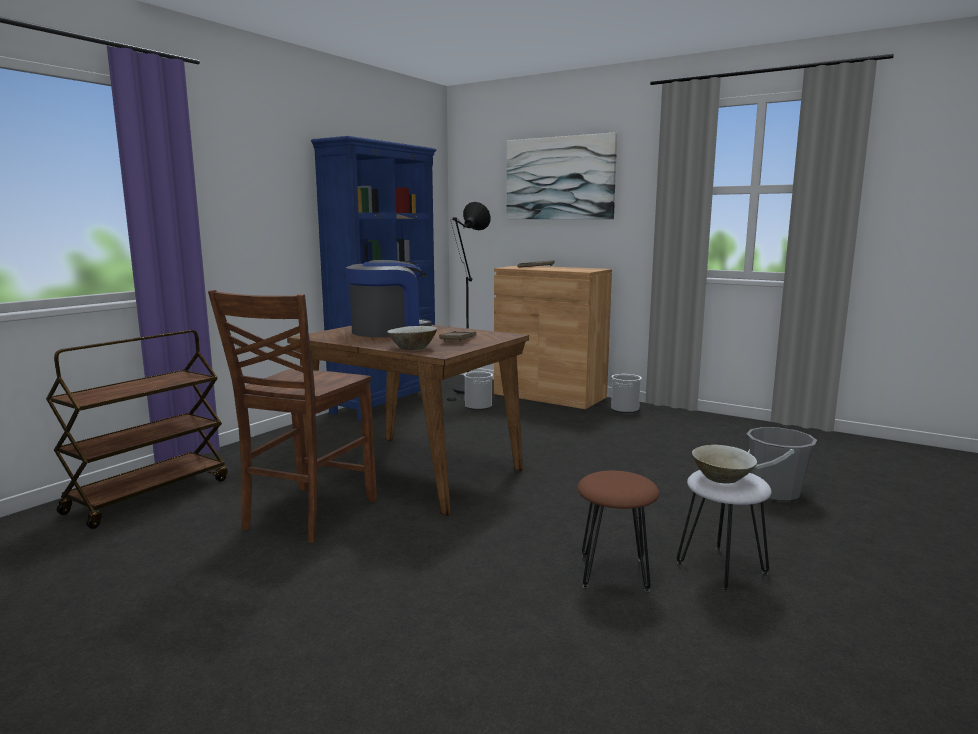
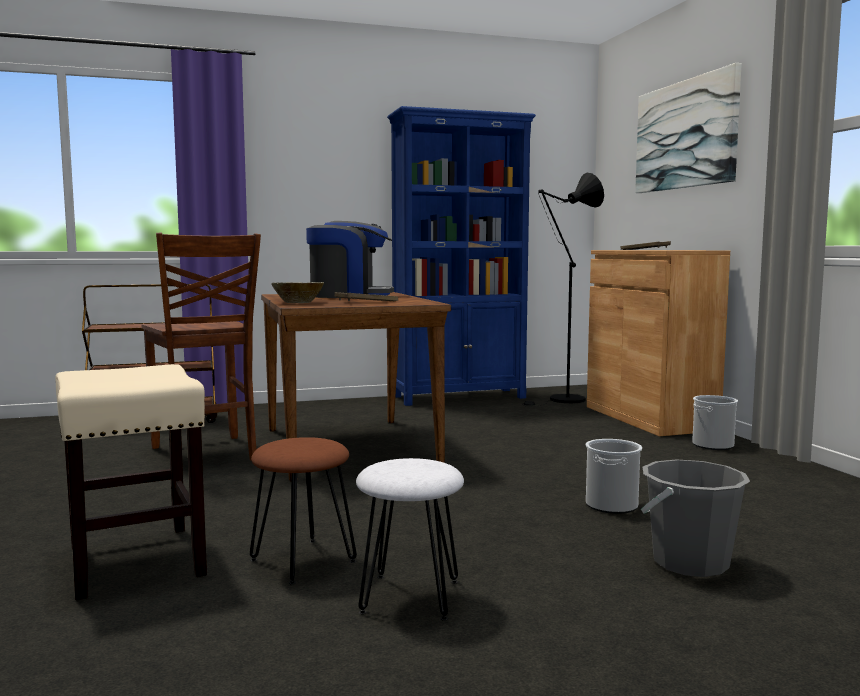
camera: 40 degrees right, 5 degrees down
(307, 514) = (205, 454): brown chair -> brown chair turned 90 degrees counterclockwise
(478, 406) = (541, 413): bucket -> bucket (611, 505)
(508, 625) = (135, 559): none -> beige stool
(722, 479) = (397, 467): beige bowl -> none

